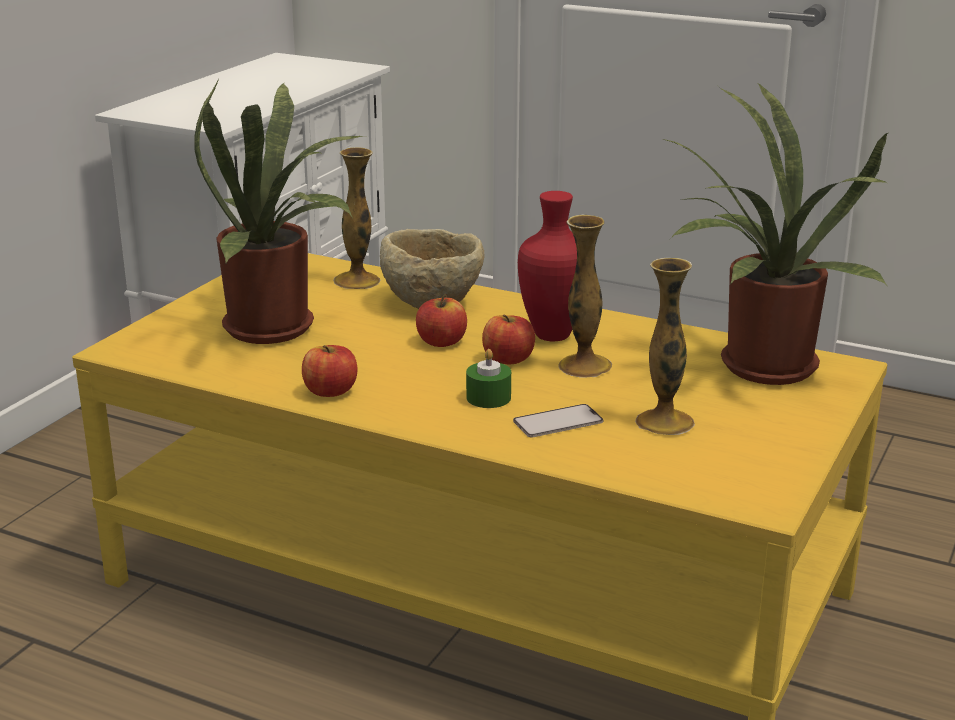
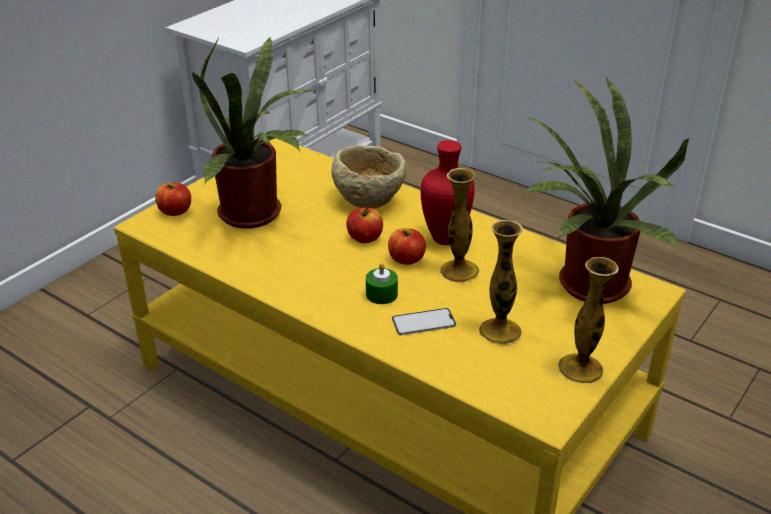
camera: 10 degrees right, 10 degrees up
(330, 391) = (274, 277): apple -> apple (175, 211)
(356, 281) = (323, 174): vase -> vase (580, 368)

